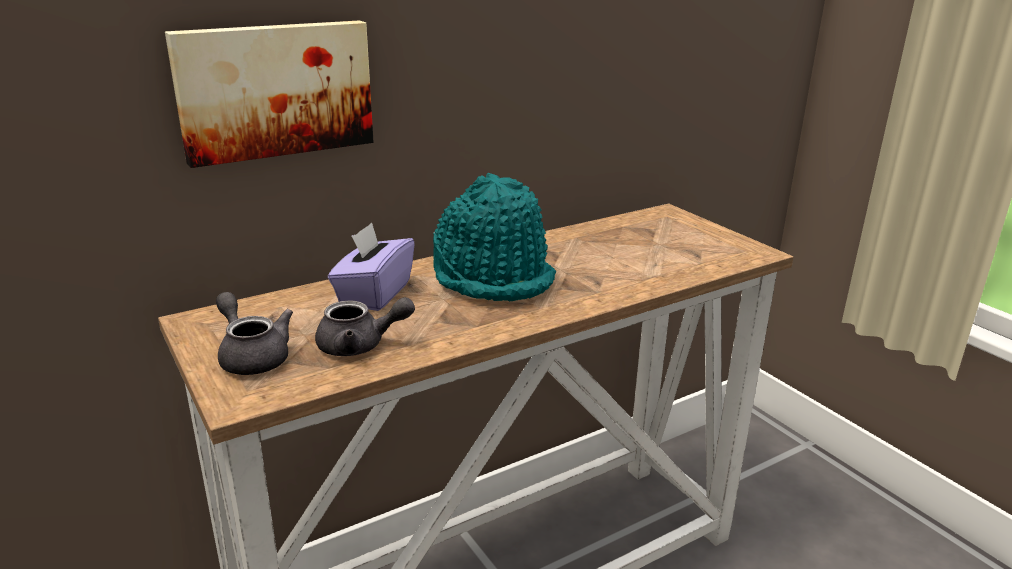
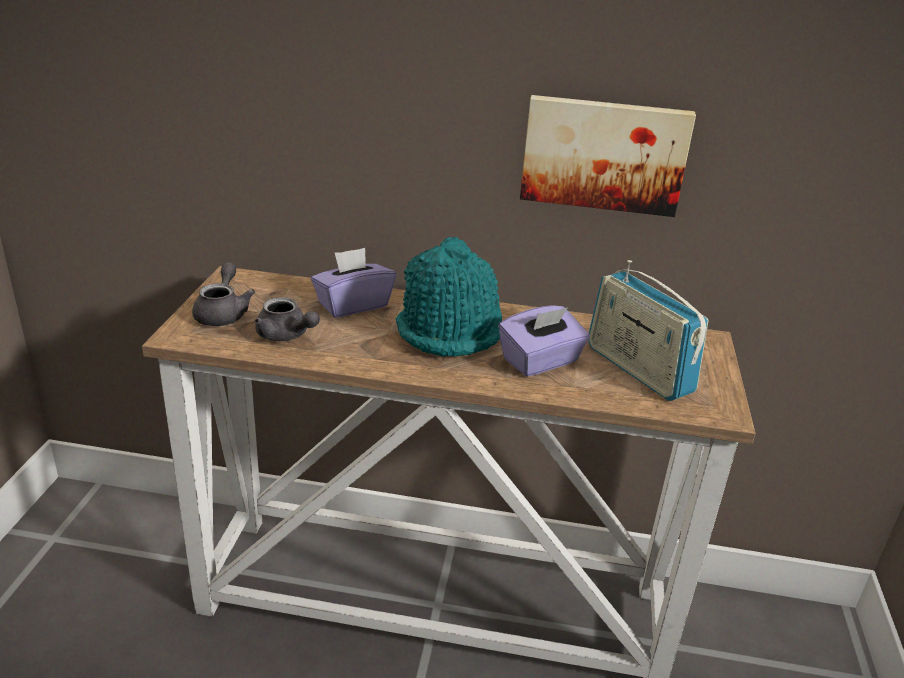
camera: 40 degrees right, 5 degrees up
(275, 90) = (323, 123): picture -> picture (604, 154)
(599, 271) = (540, 361): none -> purple tissue box
(666, 248) = (638, 369): none -> radio

